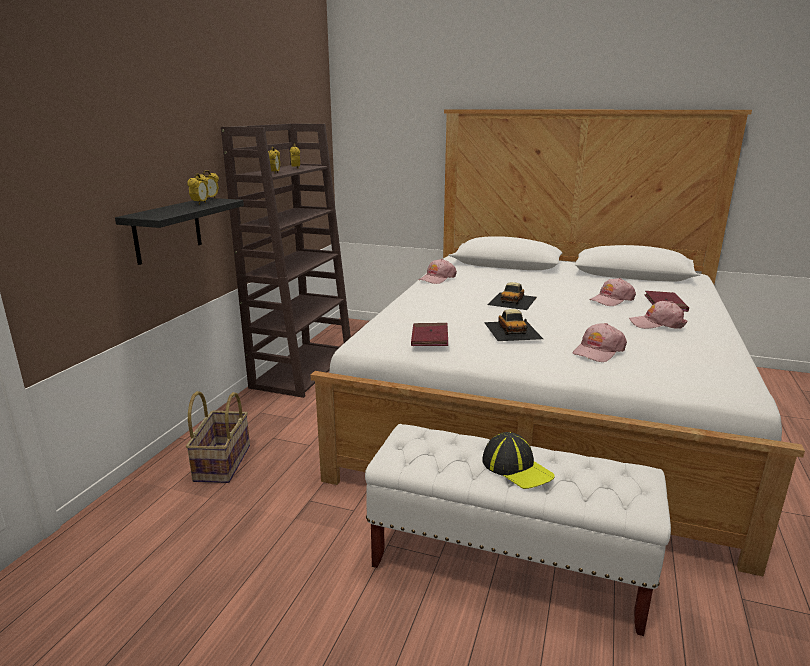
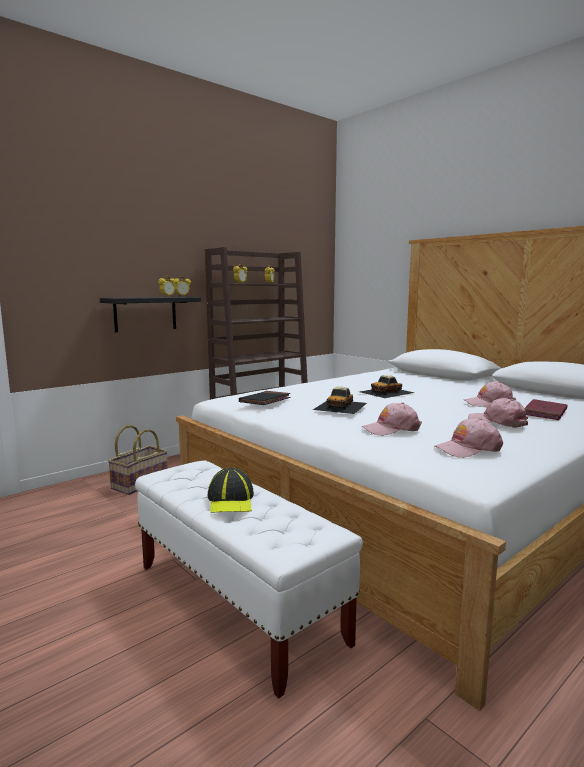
camera: 30 degrees right, 10 degrees down
(429, 337) = (265, 401): red book -> black book
(437, 278) = (358, 376): pink cap -> pink cap (468, 449)

